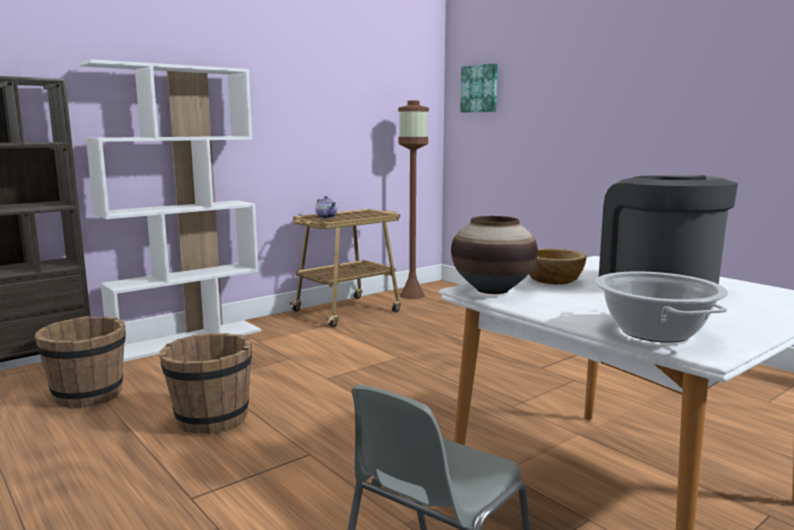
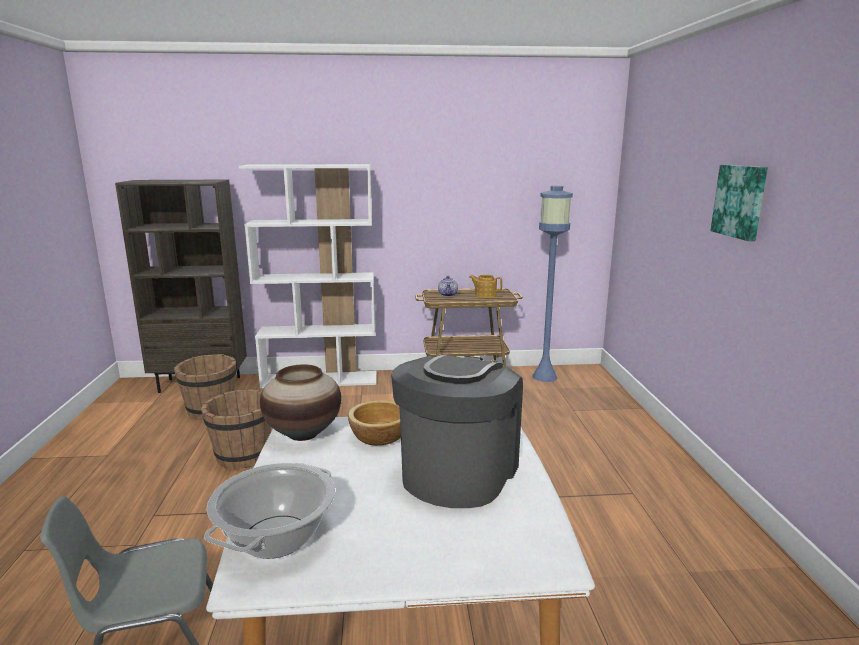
camera: 35 degrees right, 5 degrees up
(361, 214) = (485, 295): none -> teapot
(412, 295) = (544, 377): brown floor lamp -> blue floor lamp
(480, 88) = (640, 172): picture -> picture (740, 201)

